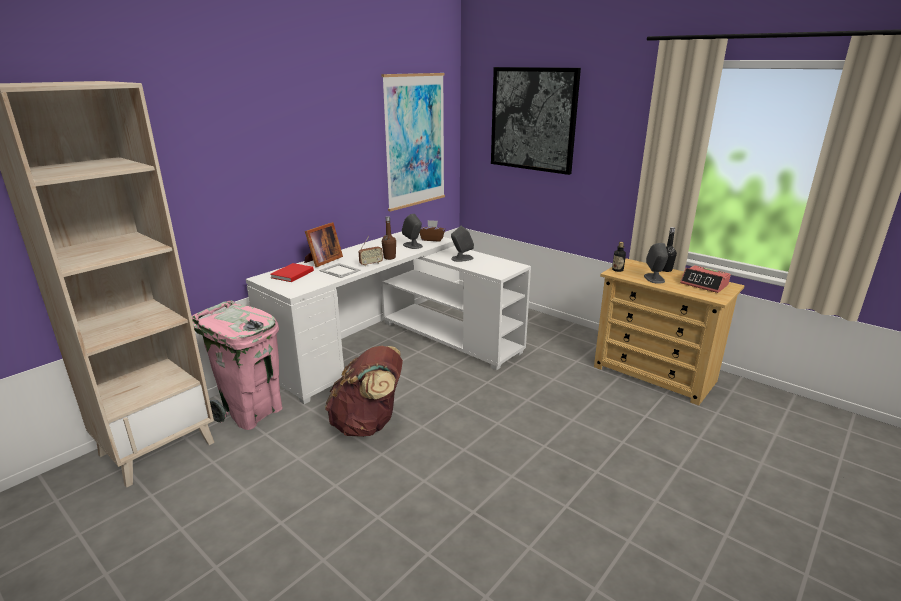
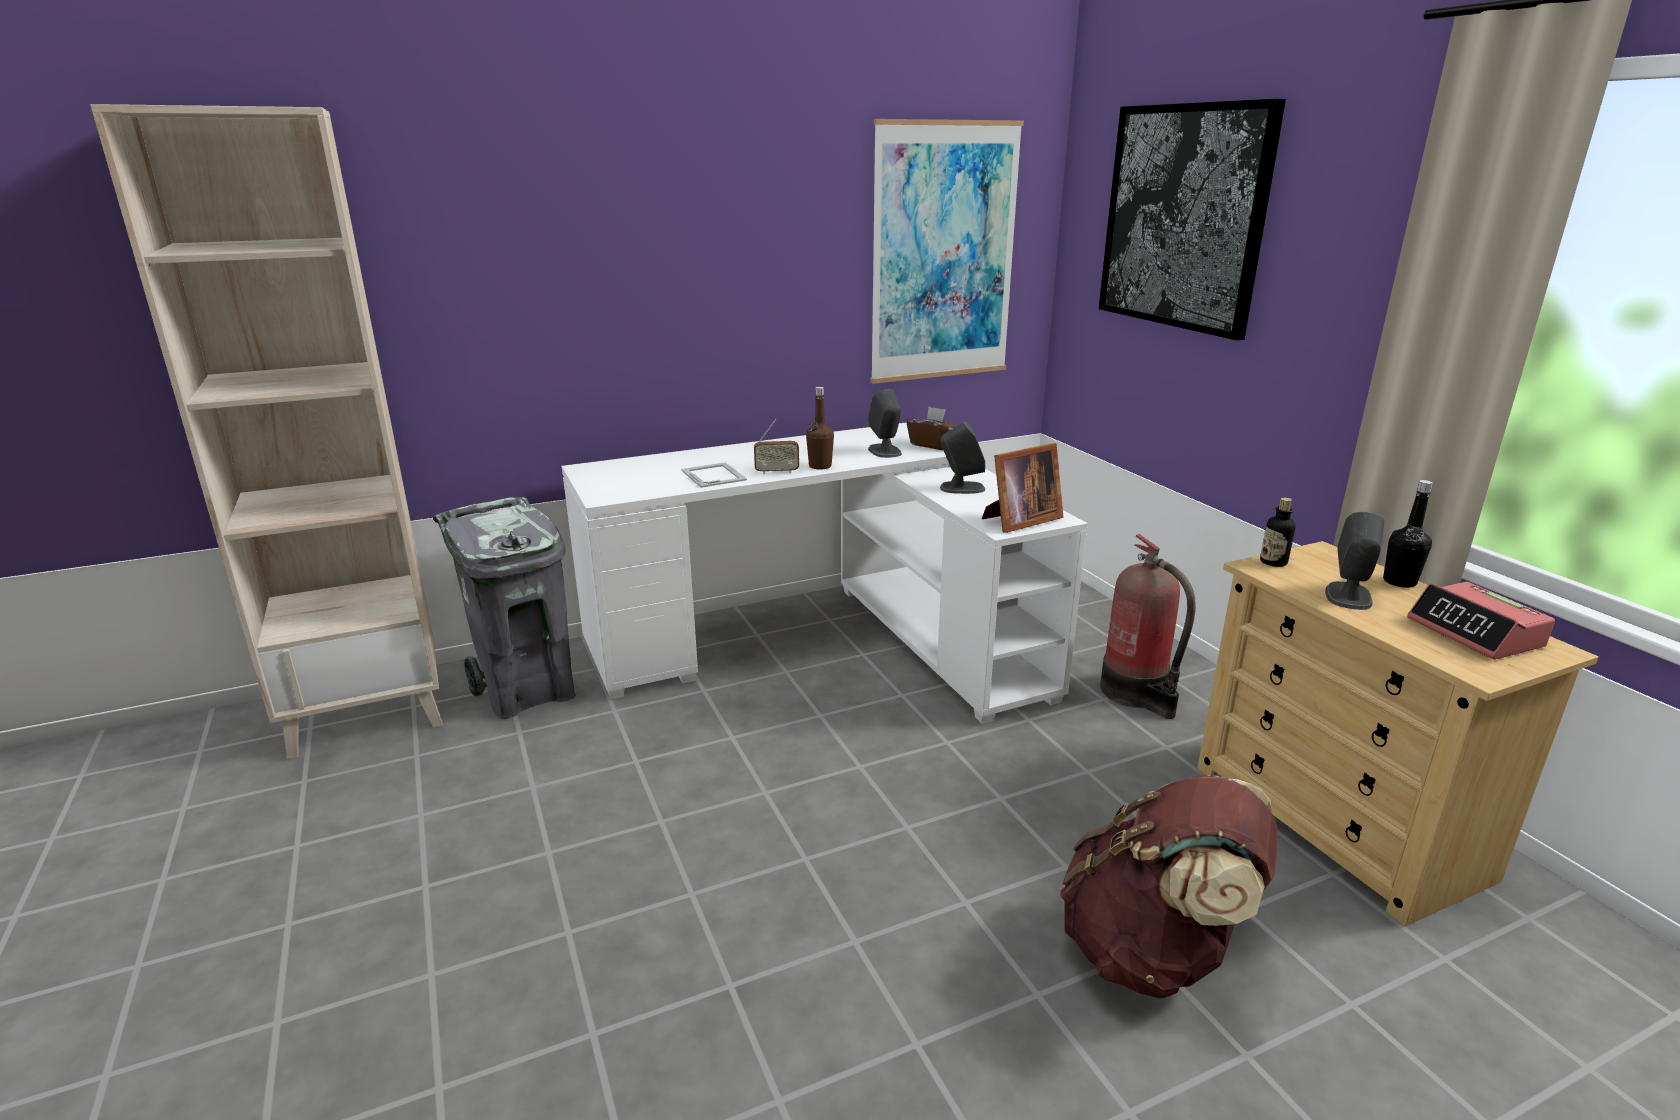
camera: 25 degrees right, 0 degrees up
(251, 412) = (527, 692): pink trash can -> grey trash can
(291, 274) = (633, 469): red book -> none
(322, 261) = (705, 455): picture frame -> picture frame (1019, 521)
(368, 424) = (681, 761): brown backpack -> brown backpack (1153, 952)
(550, 341) = (1136, 693): none -> fire extinguisher

